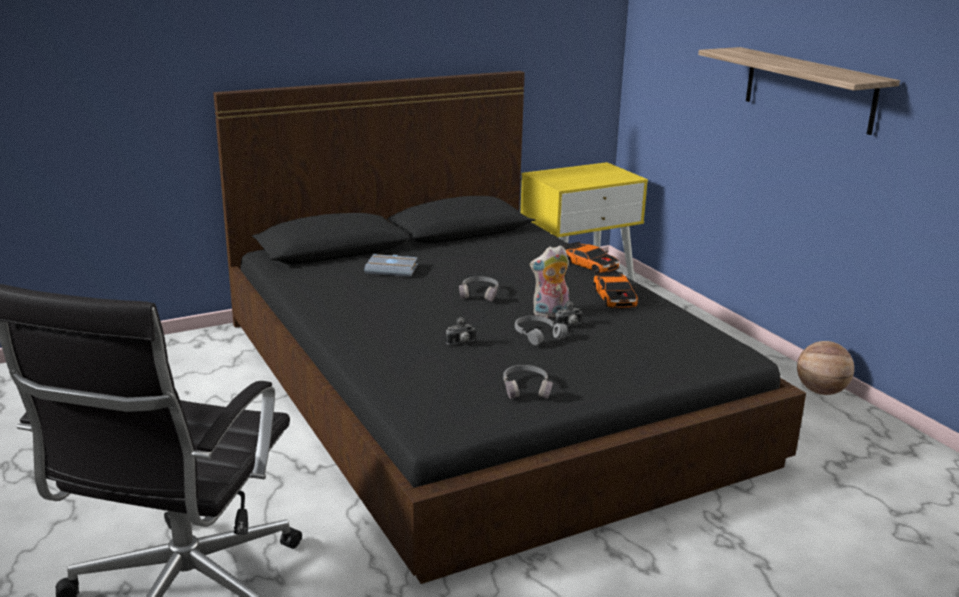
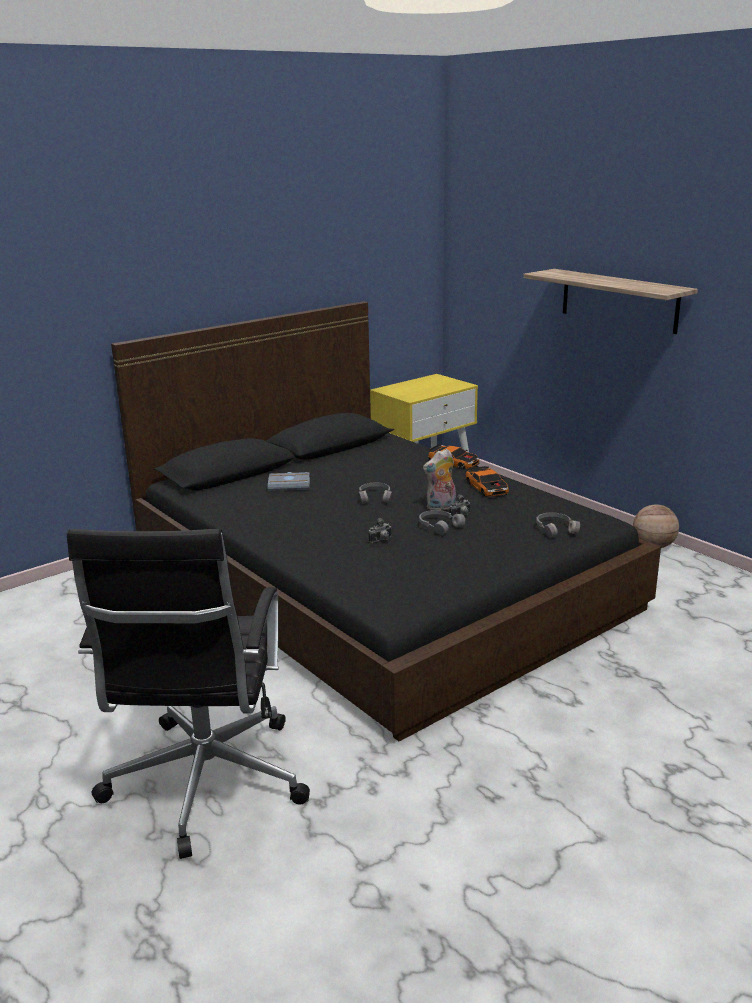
camera: 10 degrees left, 0 degrees up
(526, 388) = (451, 570): grey headphones -> grey headphones (555, 529)

